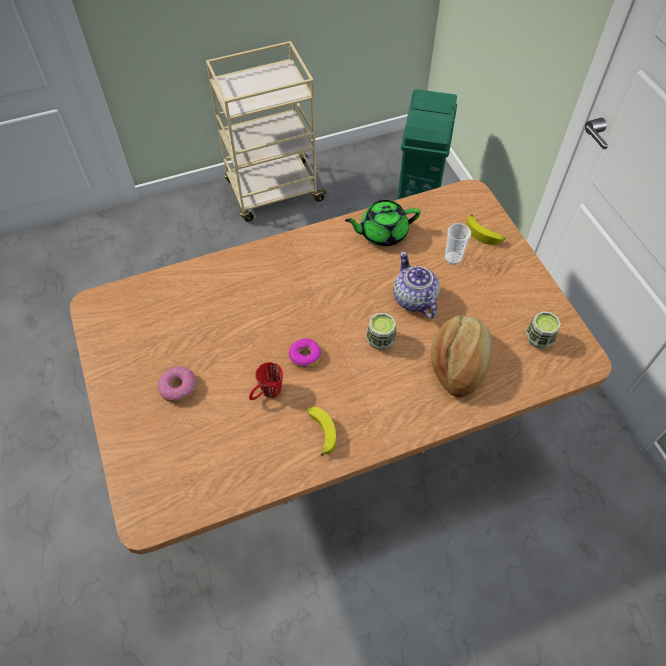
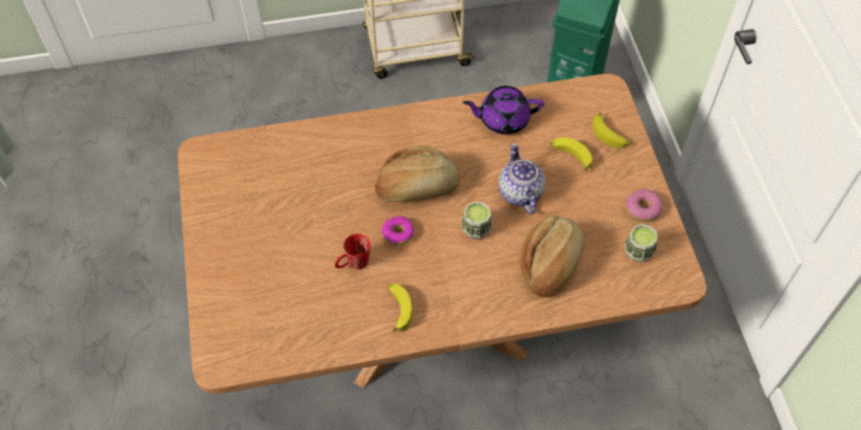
camera: 10 degrees right, 0 degrees up
(178, 387) = (270, 245): donut -> donut (642, 209)
(314, 308) = (417, 188): none -> bread
(382, 233) = (503, 119): green teapot -> purple teapot
(453, 258) = (570, 156): cup -> banana

